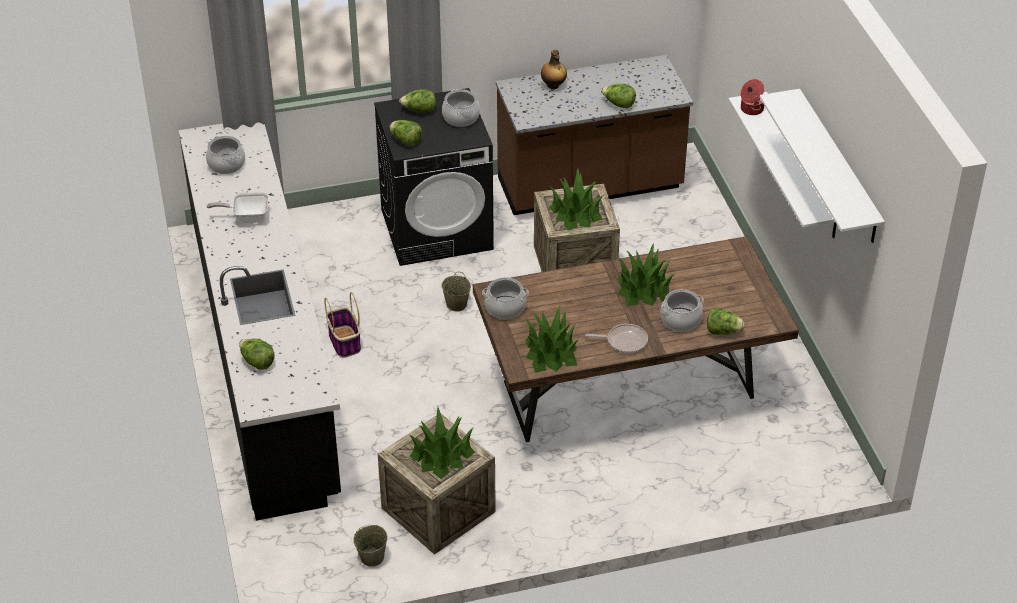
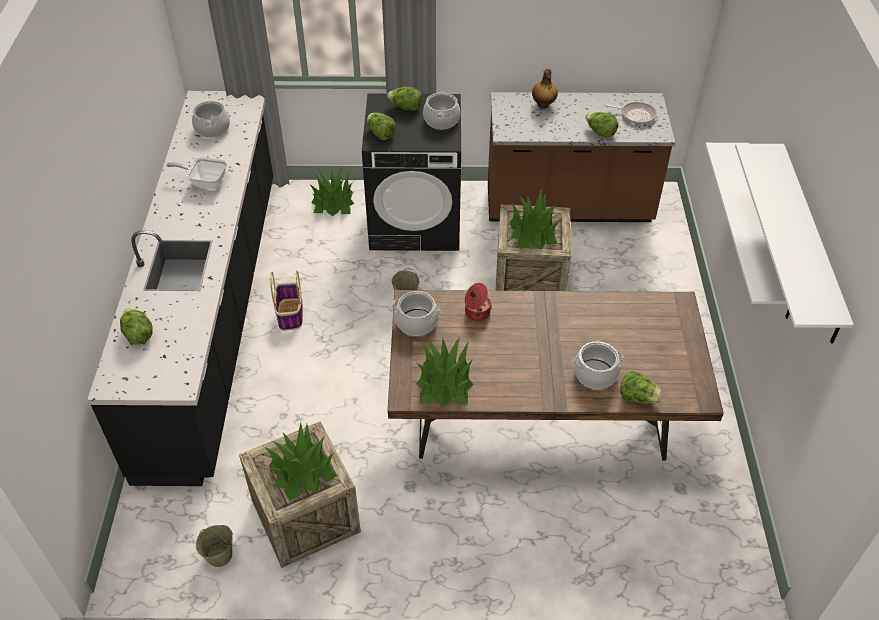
camera: 15 degrees right, 5 degrees up
(624, 341) = (526, 387): frying pan -> frying pan (635, 115)
(643, 289) = (566, 330): potted plant -> potted plant (333, 202)
(751, 109) = (727, 158): cooking pot -> cooking pot (476, 312)

